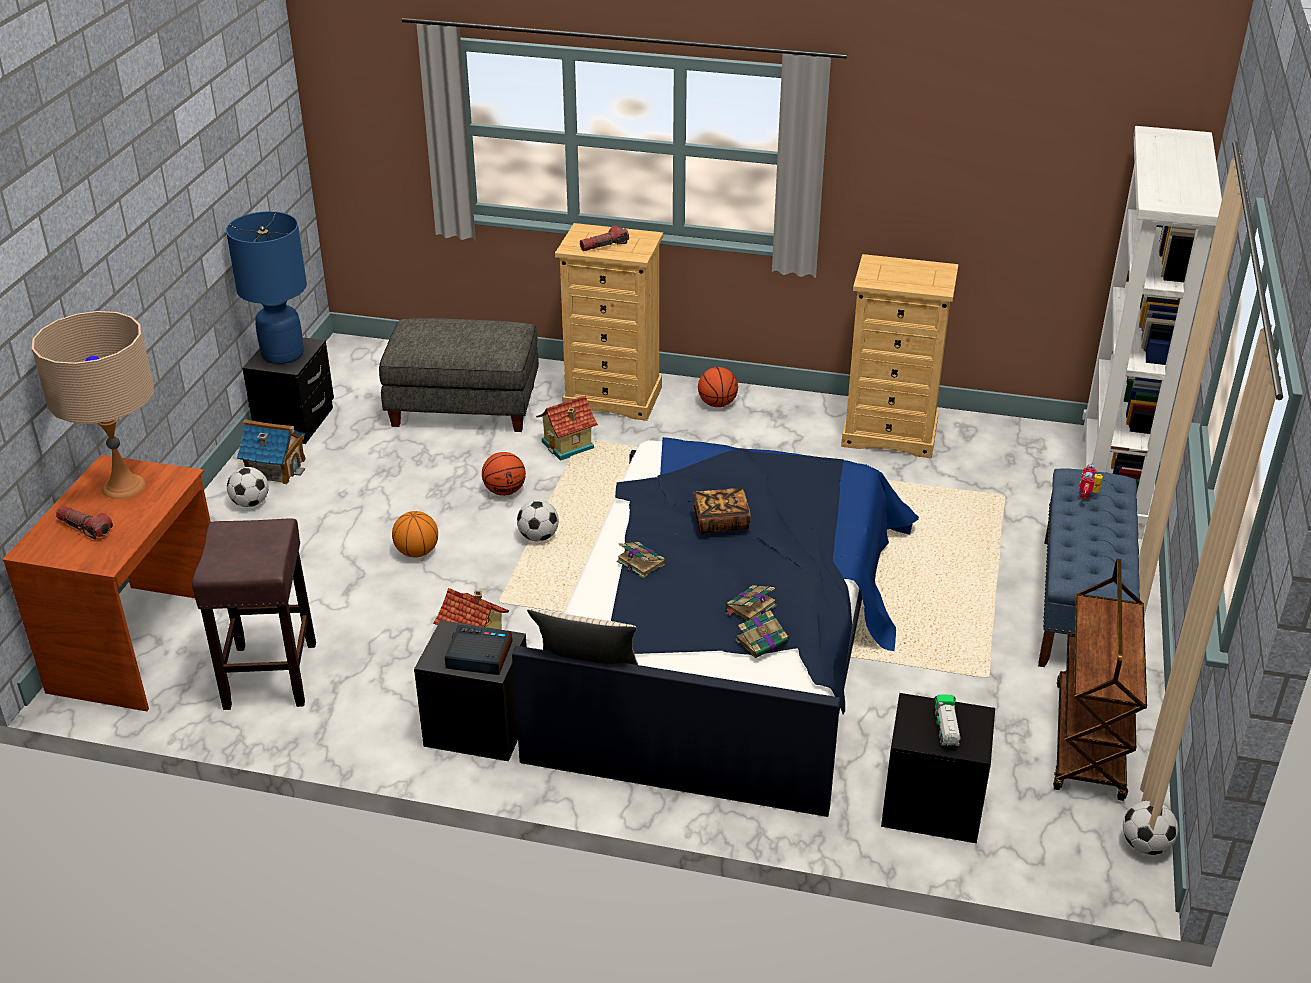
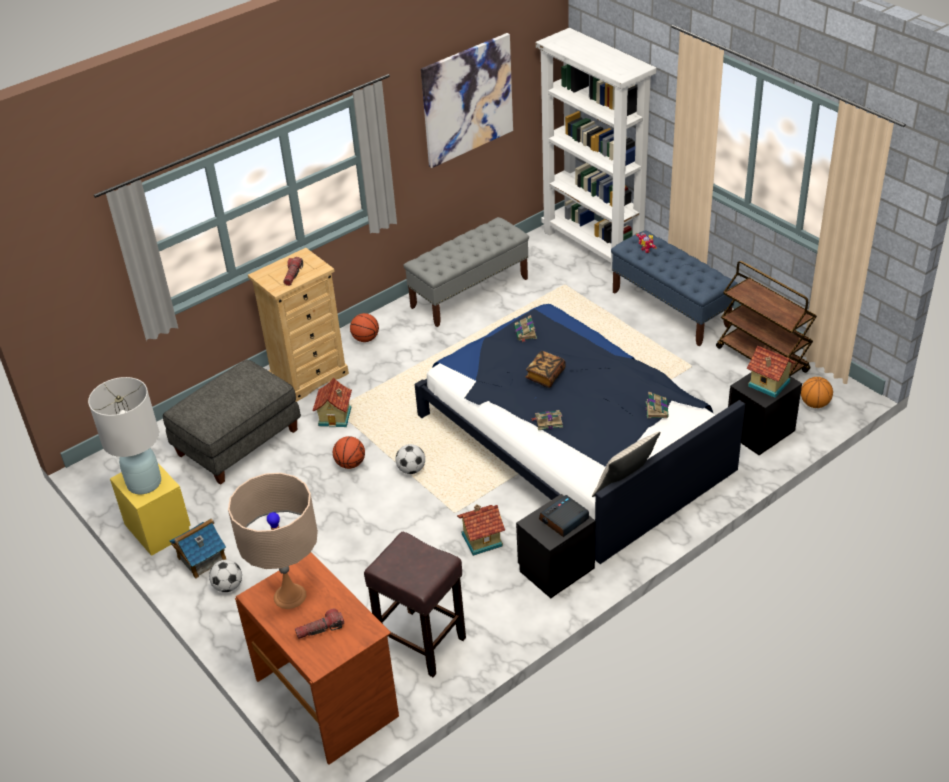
camera: 50 degrees left, 5 degrees up
(283, 354) = (144, 483): blue table lamp -> white table lamp
(297, 423) = (159, 528): black nightstand -> yellow nightstand
(417, 552) = (369, 528): basketball -> basketball (814, 404)
(750, 608) = (626, 401): book -> book (525, 333)
(890, 434) = (470, 292): beige dresser -> grey bench
(946, 729) = (768, 384): toy truck -> toy house
(993, 162) = (467, 100): none -> picture
(1145, 845) = (838, 381): football -> none

